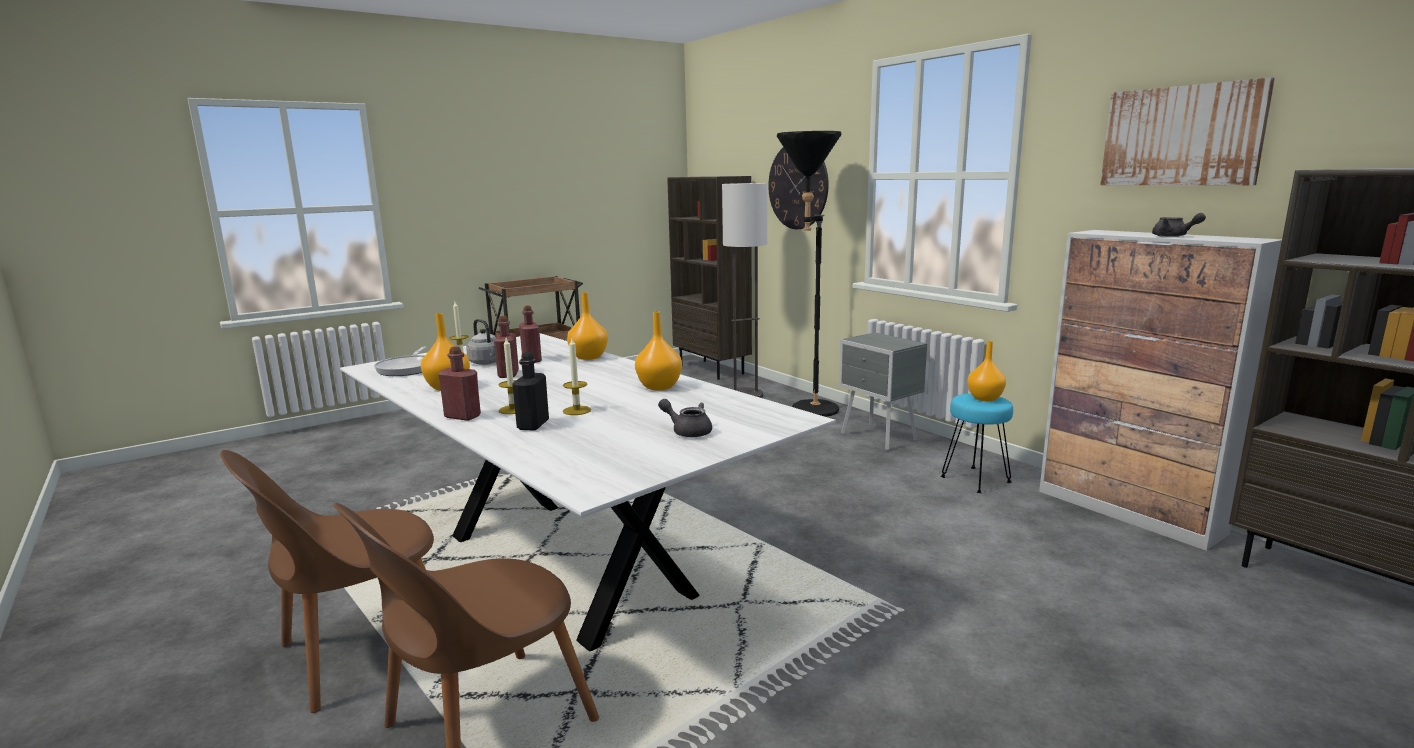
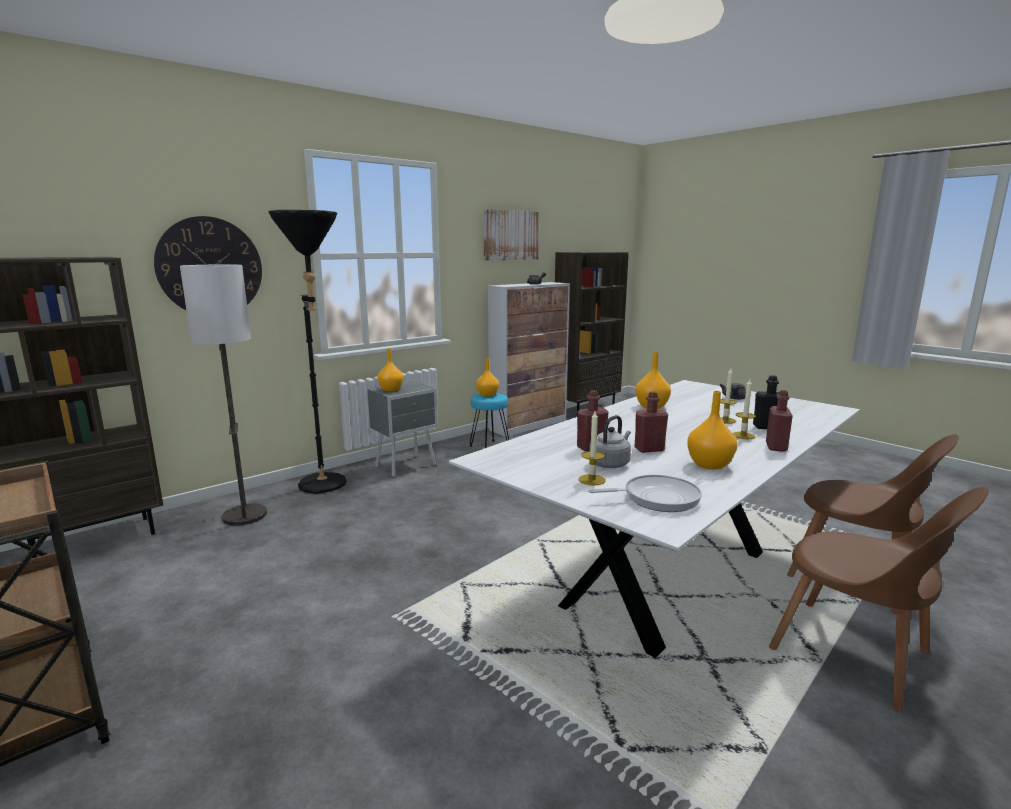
camera: 95 degrees left, 0 degrees up
(588, 357) = (571, 429): orange vase -> orange vase (390, 389)

